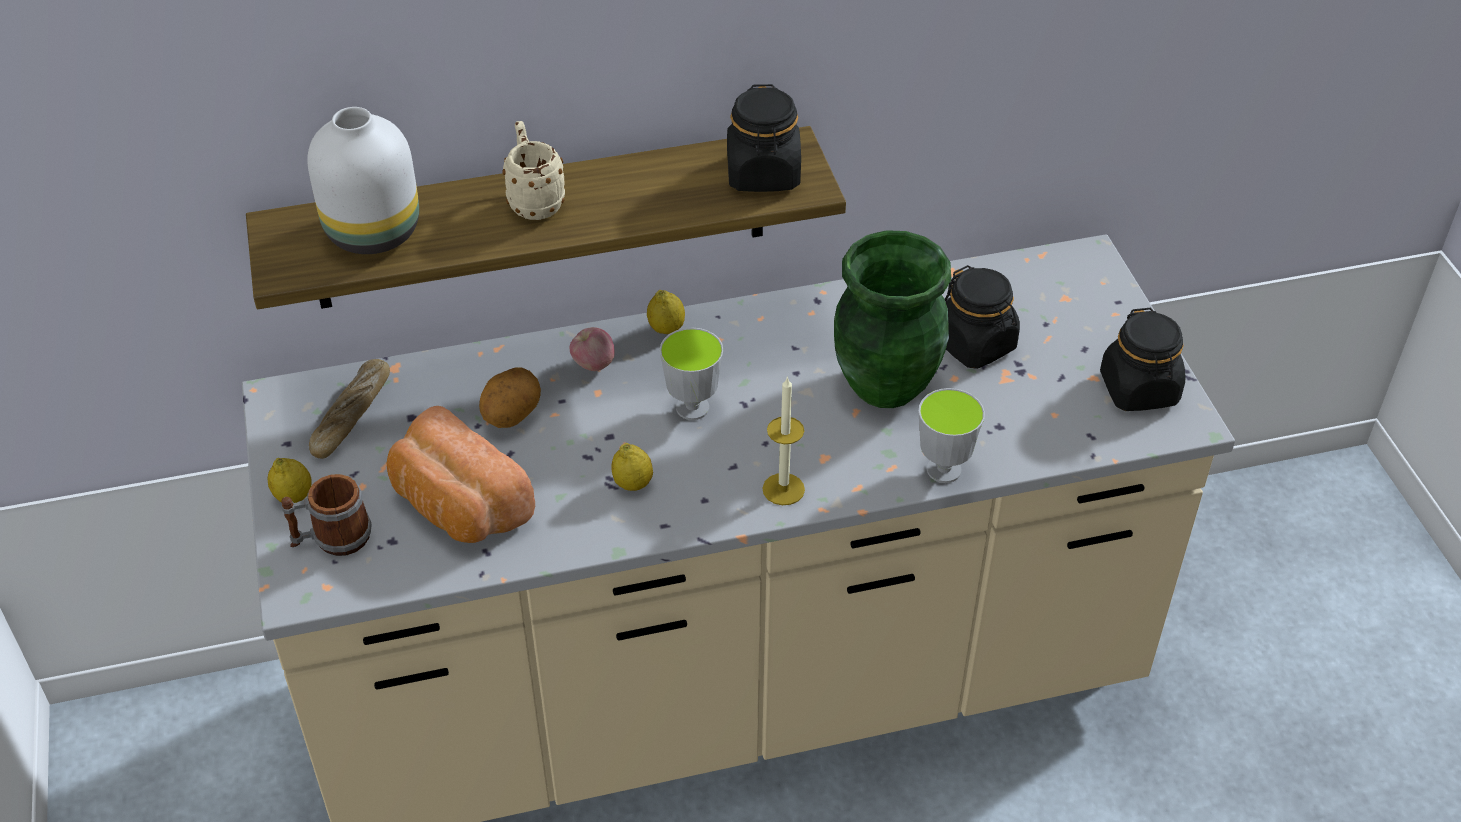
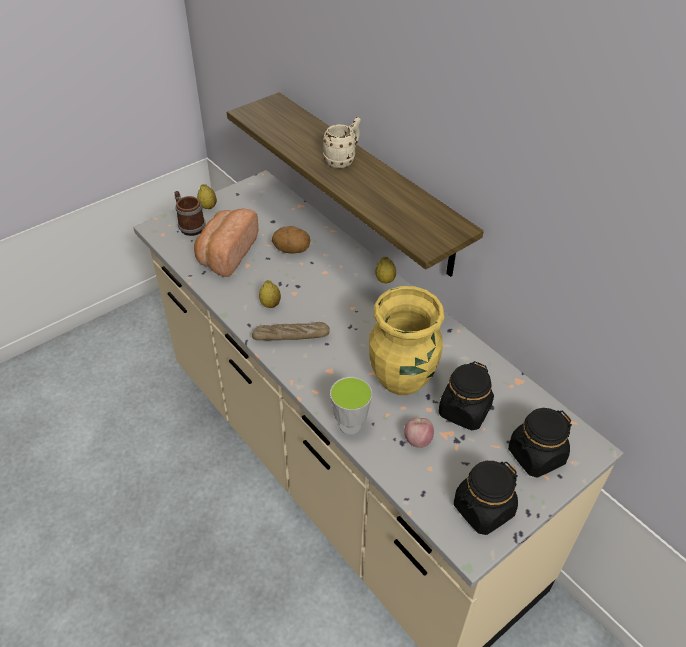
camera: 65 degrees right, 0 degrees up
(352, 415) = (263, 204): bread -> bread (291, 337)
(374, 230) = (289, 125): white vase -> none
(593, 364) = (342, 264): apple -> apple (417, 440)
(692, 408) = (335, 308): cup -> none
(763, 174) = (424, 225): black jar -> black jar (535, 456)
(783, 489) = (297, 361): candle -> none
(886, 384) = (402, 379): green vase -> yellow vase

